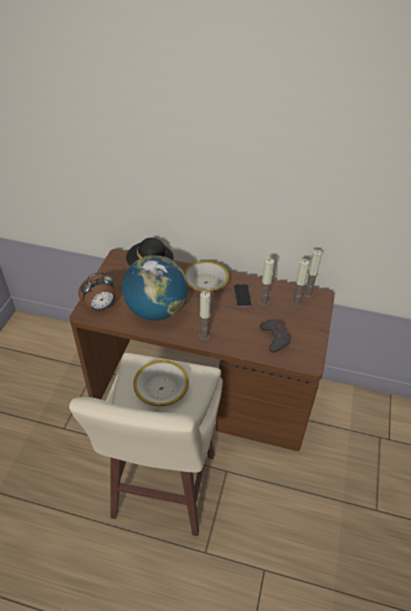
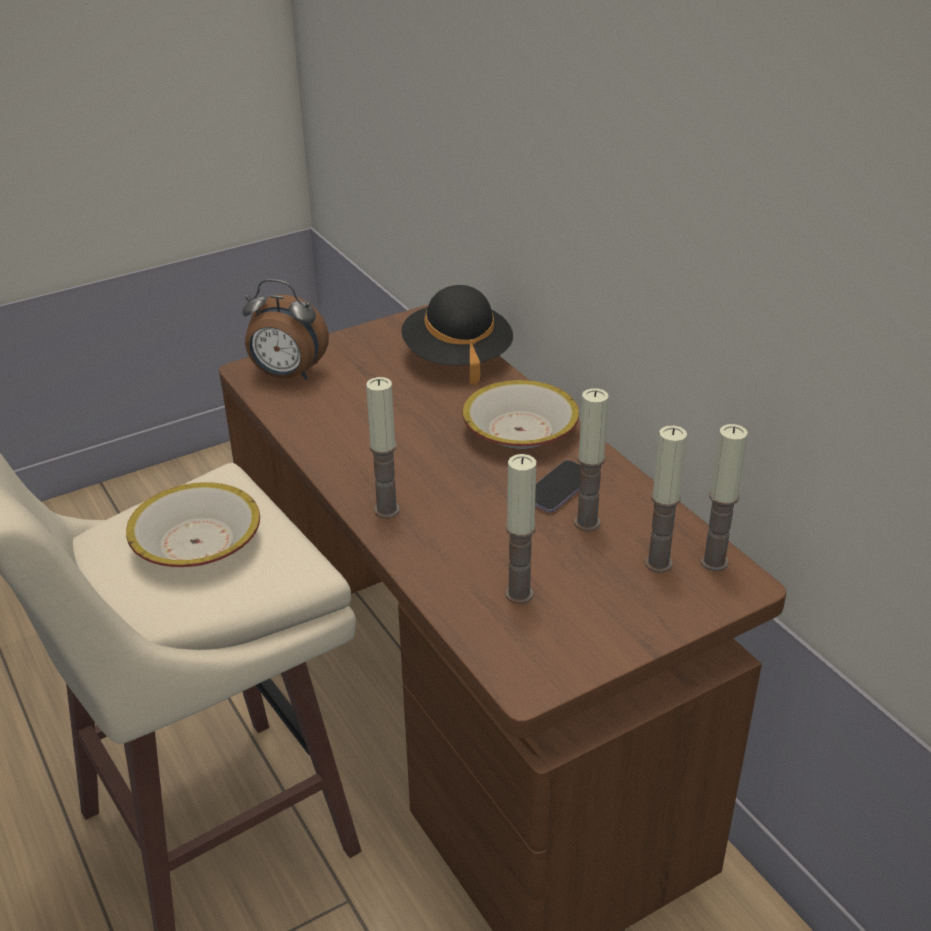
camera: 45 degrees right, 10 degrees down
(156, 310) = (366, 425): globe -> none
(275, 338) = (519, 594): grey game controller -> candle

